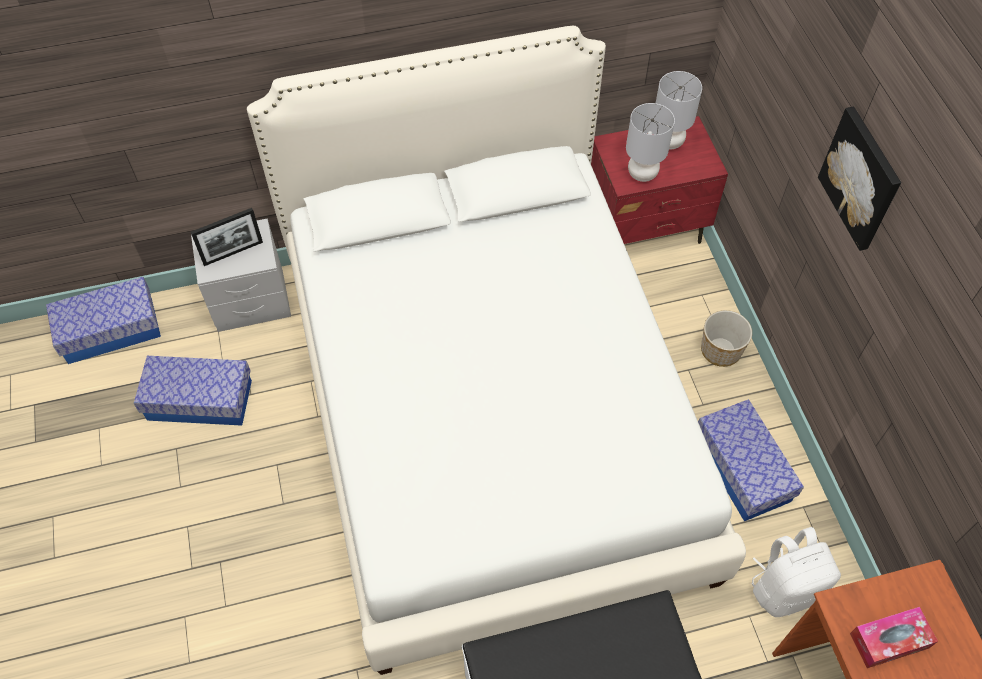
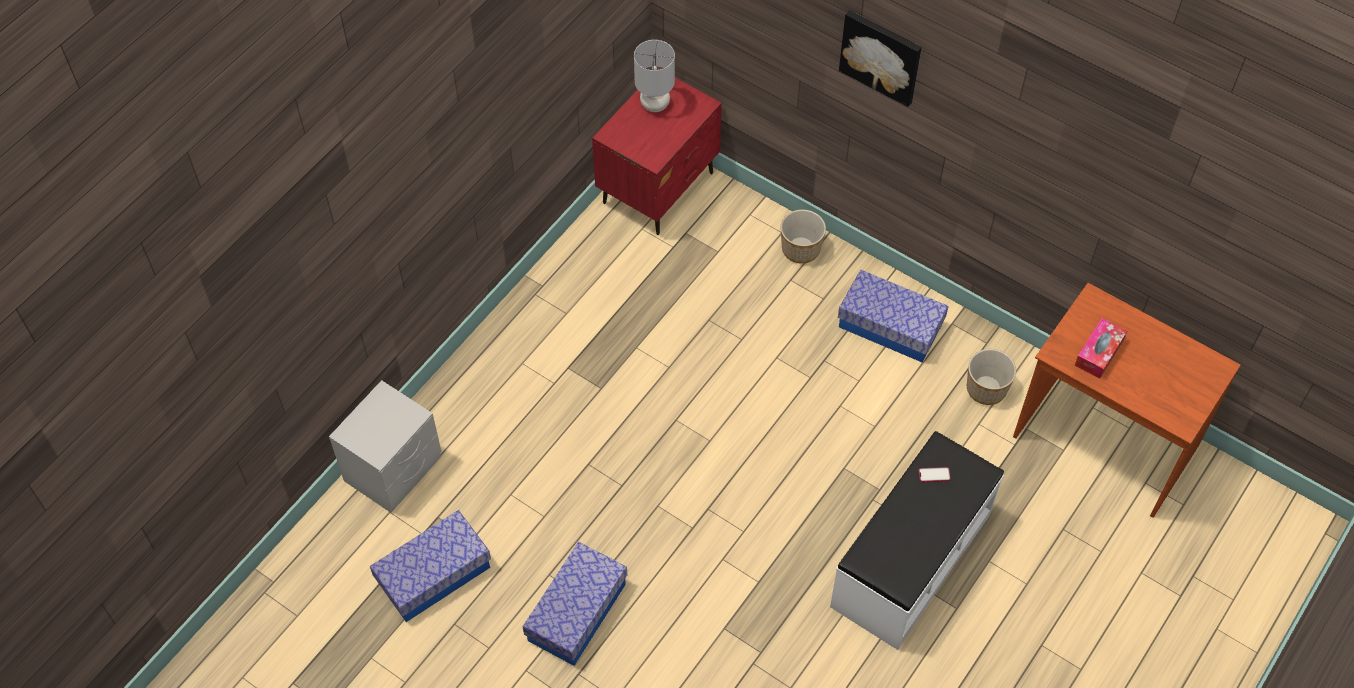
camera: 40 degrees left, 0 degrees up
(111, 330) = (294, 579): storage box -> storage box (577, 612)
(233, 253) = (383, 426): picture frame -> none
(491, 413) = (676, 416): white bed -> none
(628, 631) = (934, 475): none -> phone
(642, 174) = (658, 144): grey table lamp -> none
(785, 588) = (986, 388): white backpack -> planter

